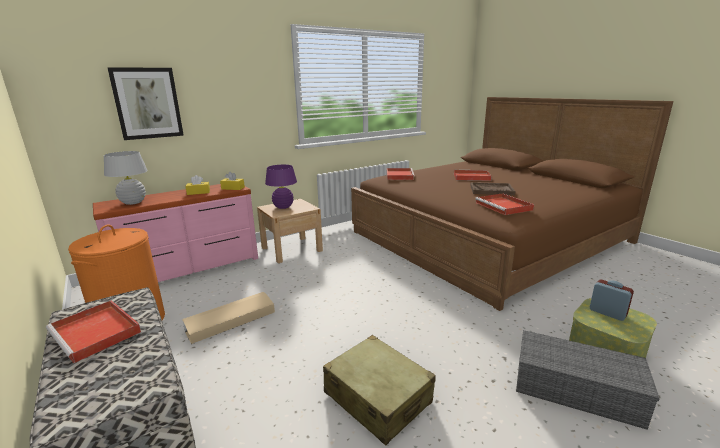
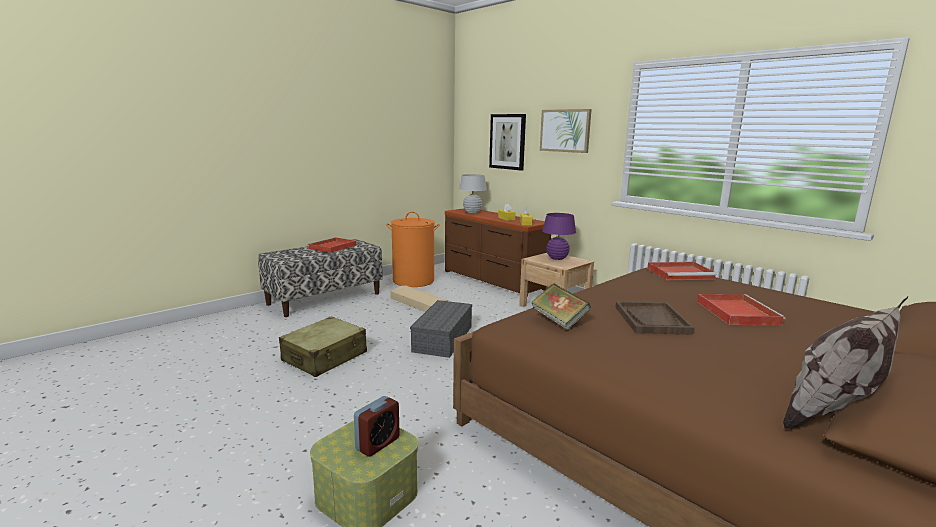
camera: 80 degrees right, 5 degrees down
(189, 268) = (492, 280): pink dresser -> brown dresser
(231, 86) = (565, 130): none -> picture
(504, 206) = (559, 320): red tray -> book
(577, 389) = (309, 454): grey storage box -> grey storage box (443, 339)
(580, 184) = (831, 416): none -> pillow

